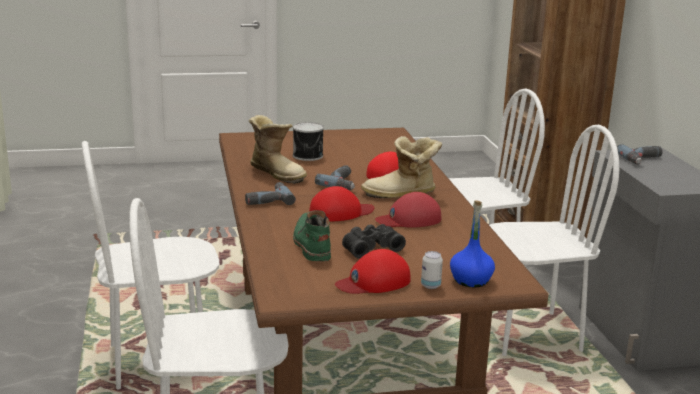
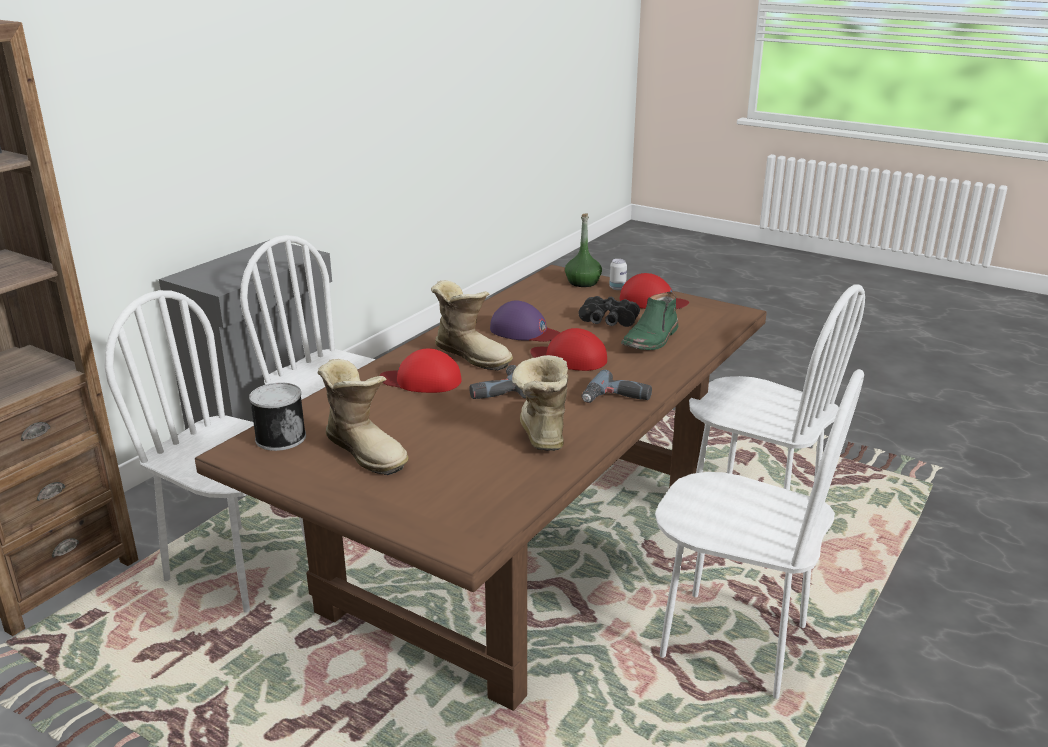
camera: 135 degrees left, 5 degrees up
(308, 156) = (447, 449): can -> can (280, 437)
(342, 146) = (367, 451): none -> boot
(409, 219) = (524, 331): red cap -> purple cap
(471, 280) = (582, 282): blue bottle -> green bottle
(643, 160) = (224, 275): power drill -> none

